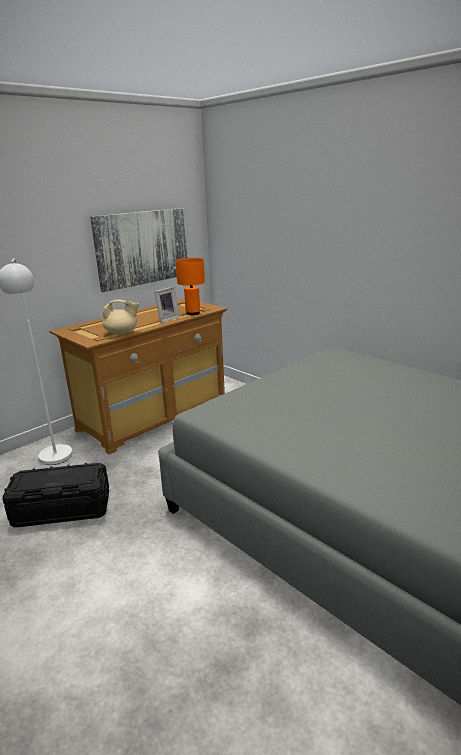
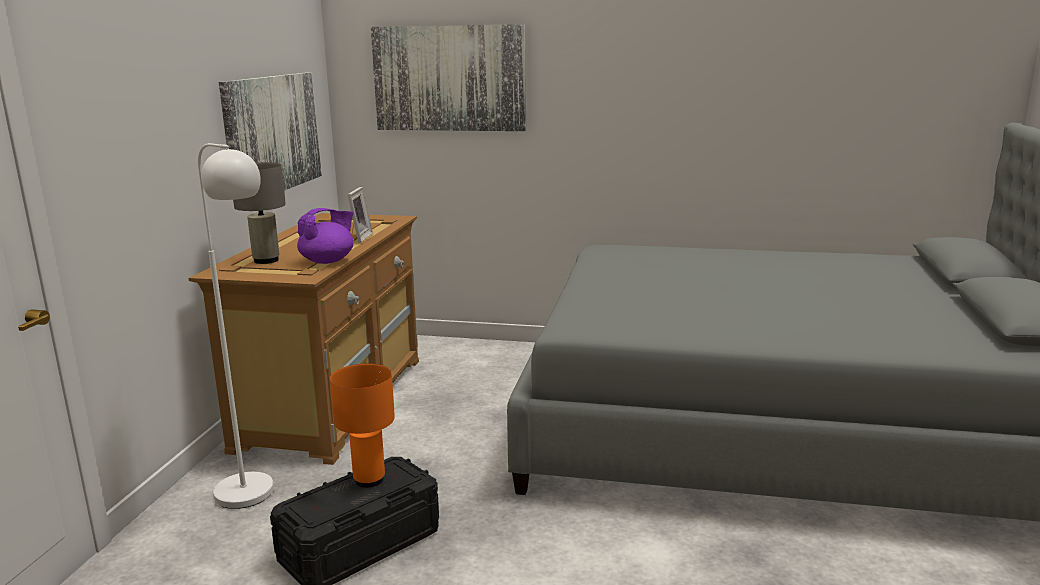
camera: 35 degrees left, 5 degrees down
(97, 326) = (265, 260): none -> grey table lamp
(122, 333) = (328, 261): beige teapot -> purple teapot
(193, 313) = (382, 227): orange table lamp -> orange table lamp (370, 480)
(266, 214) = (449, 78): none -> picture

